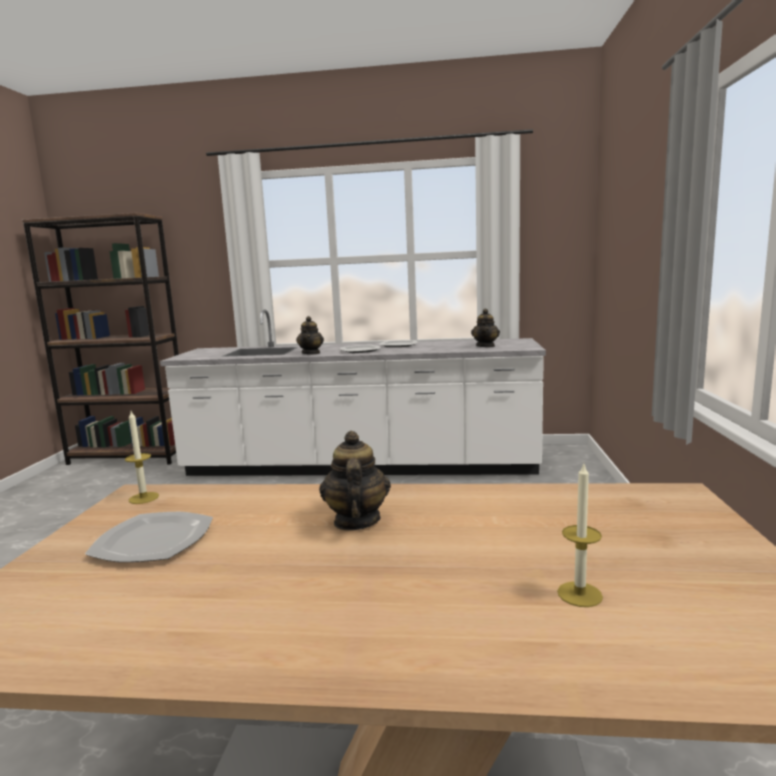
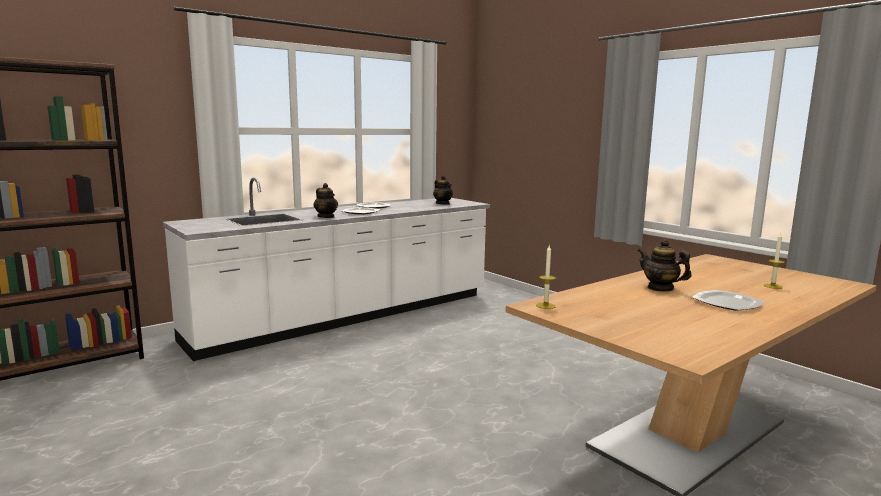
camera: 45 degrees left, 0 degrees up
(154, 541) = (622, 314): plate -> plate (728, 303)

